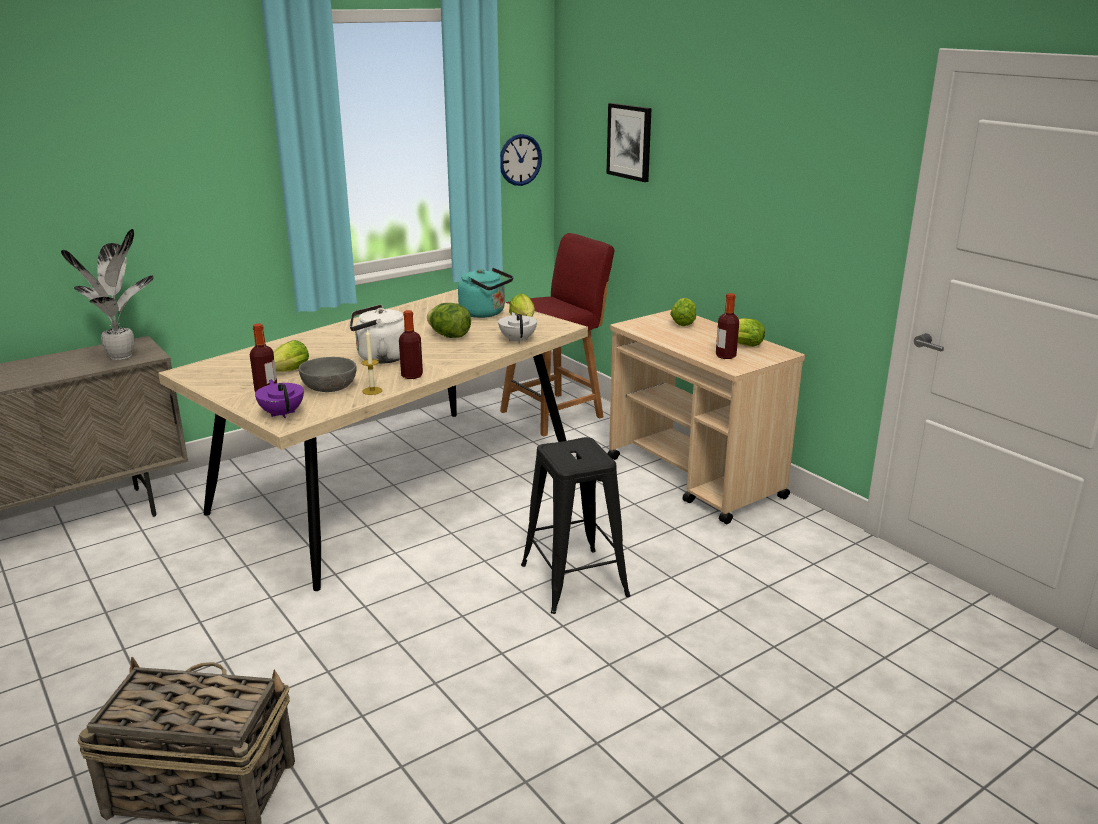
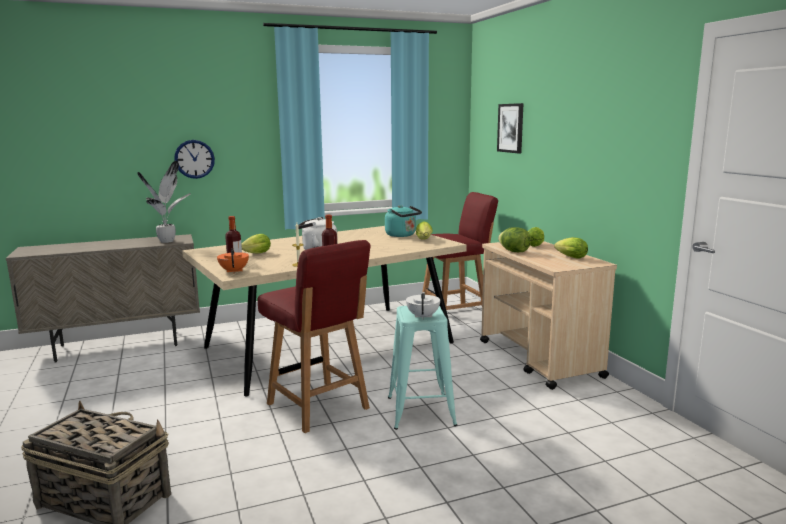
camera: 15 degrees right, 10 degrees down
(282, 413) = (234, 271): purple teapot -> orange teapot
(329, 386) = (274, 261): grey bowl -> none
(432, 594) = (319, 407): none -> red chair
(449, 336) = (370, 244): lettuce -> lettuce (514, 251)
(518, 340) = (413, 248): white teapot -> white teapot (423, 316)
(520, 160) = (445, 145): wall clock -> wall clock (194, 159)
(574, 580) = (421, 411): black stool -> turquoise stool
(725, 356) = (554, 262): bottle -> none

